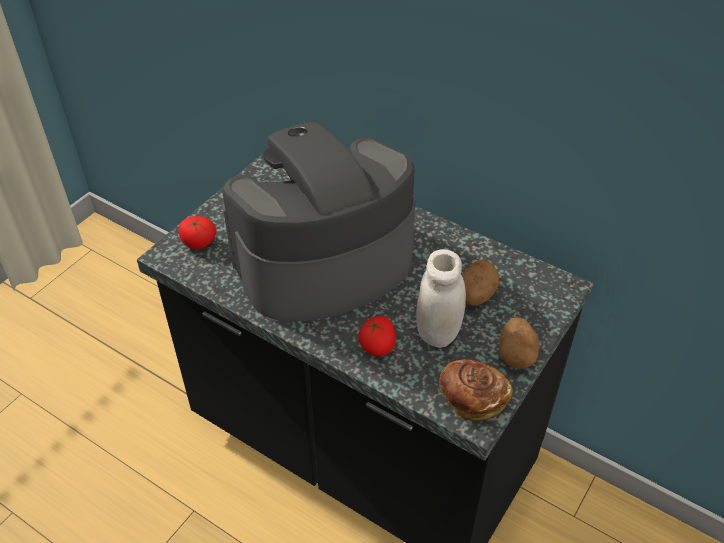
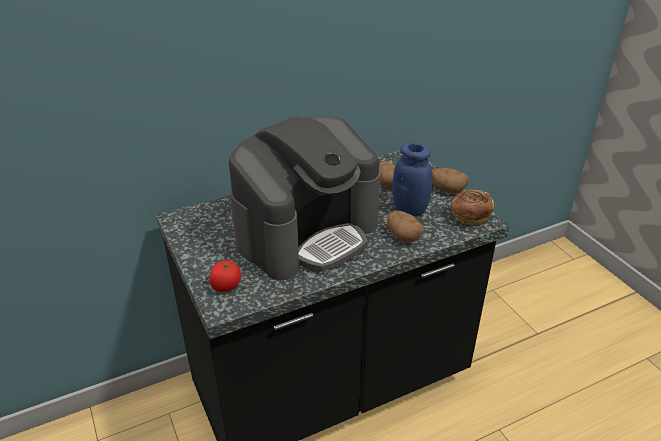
camera: 60 degrees left, 10 degrees down
(322, 262) = (307, 233): coffee machine -> coffee machine turned 135 degrees counterclockwise
(377, 346) = (403, 236): tomato -> potato
(437, 332) = (409, 210): white jar -> blue jar

